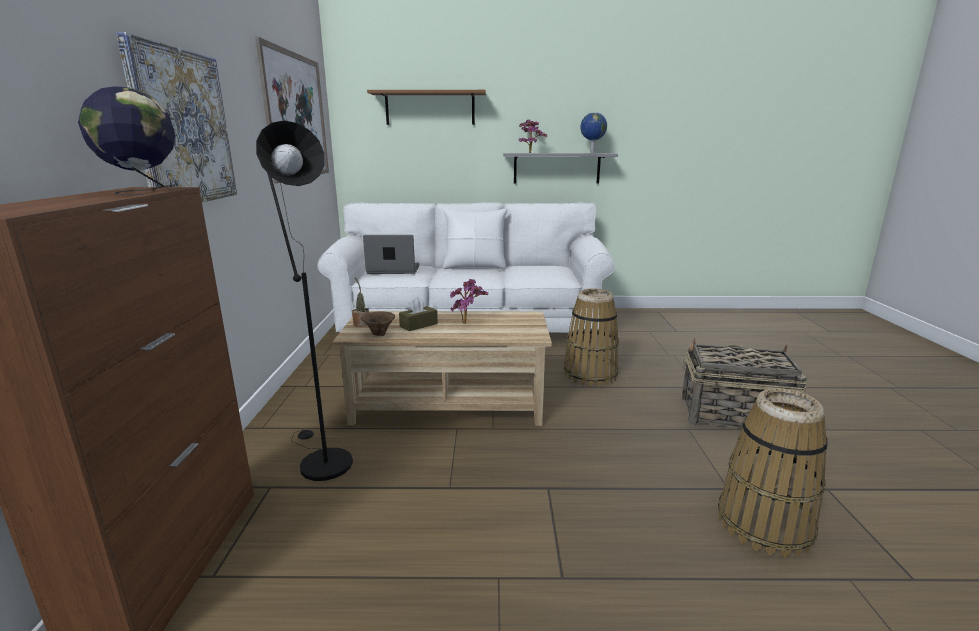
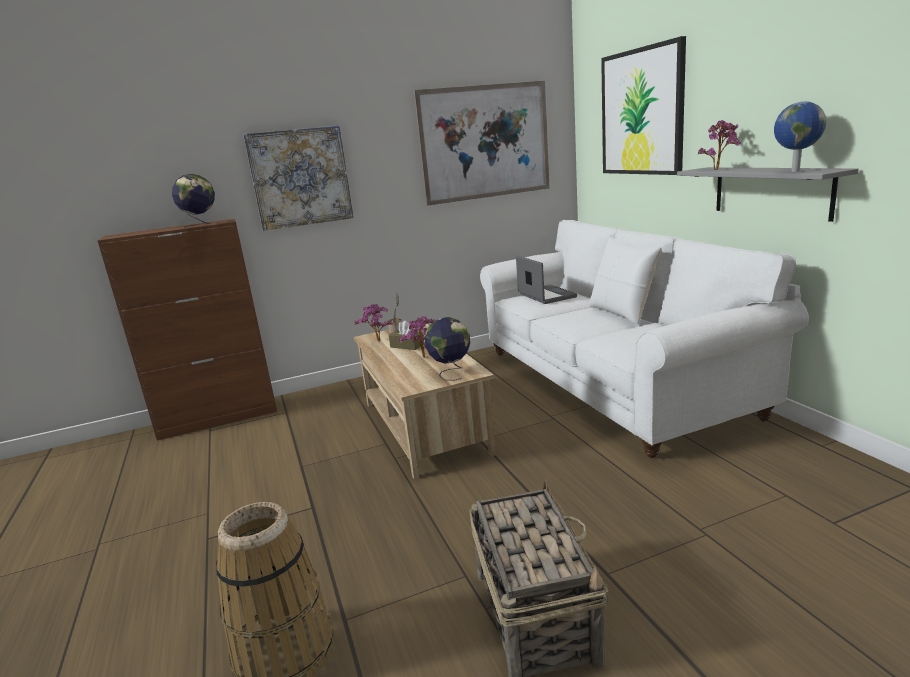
camera: 70 degrees right, 0 degrees up
(321, 460) = (318, 414): black floor lamp -> none
(378, 334) = (377, 342): brown bowl -> potted plant
(430, 108) = (641, 112): brown shelf -> picture
(520, 321) = (450, 373): none -> globe
(590, 374) = (558, 479): basket -> none

